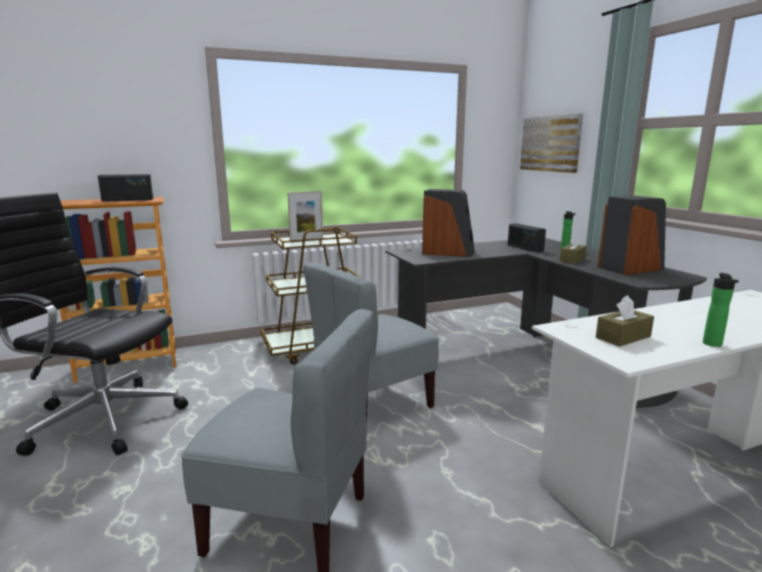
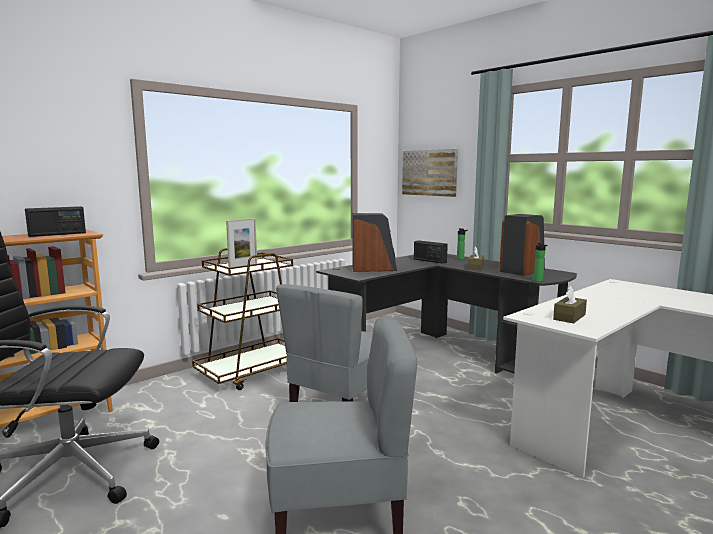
camera: 20 degrees left, 5 degrees down
(713, 345) = (625, 315): bottle -> bottle (539, 281)

